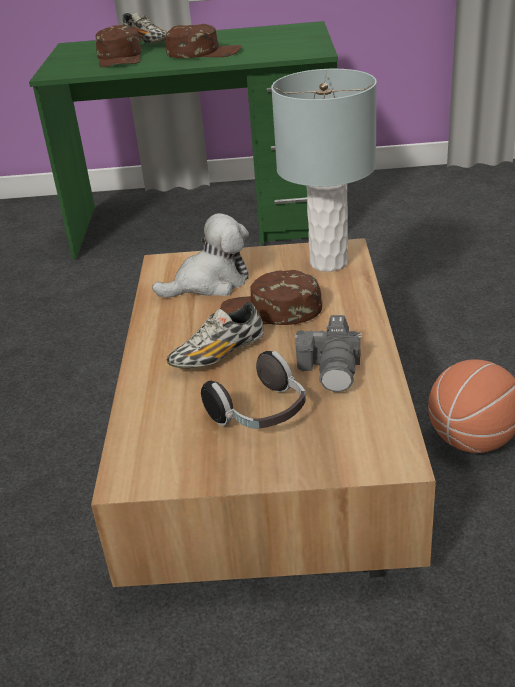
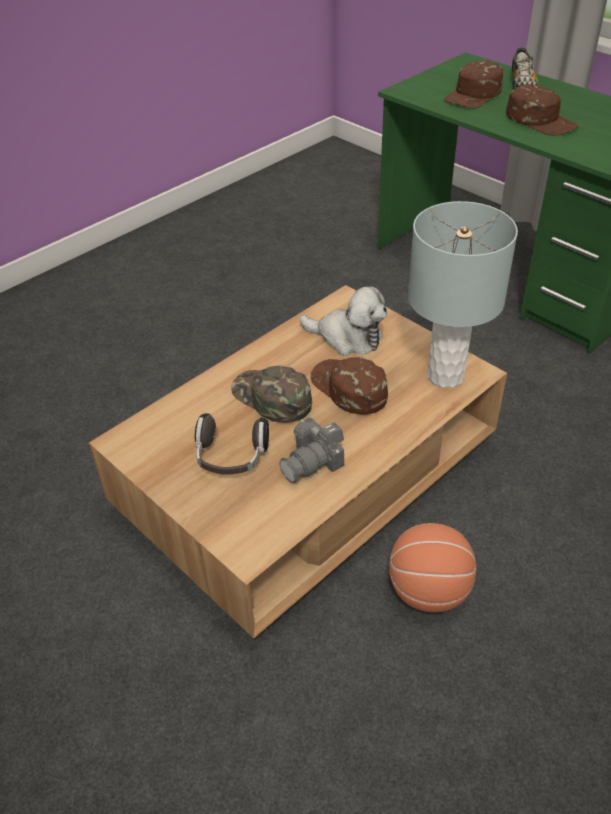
camera: 45 degrees right, 10 degrees up
(218, 355) = (271, 398): shoe -> green cap

